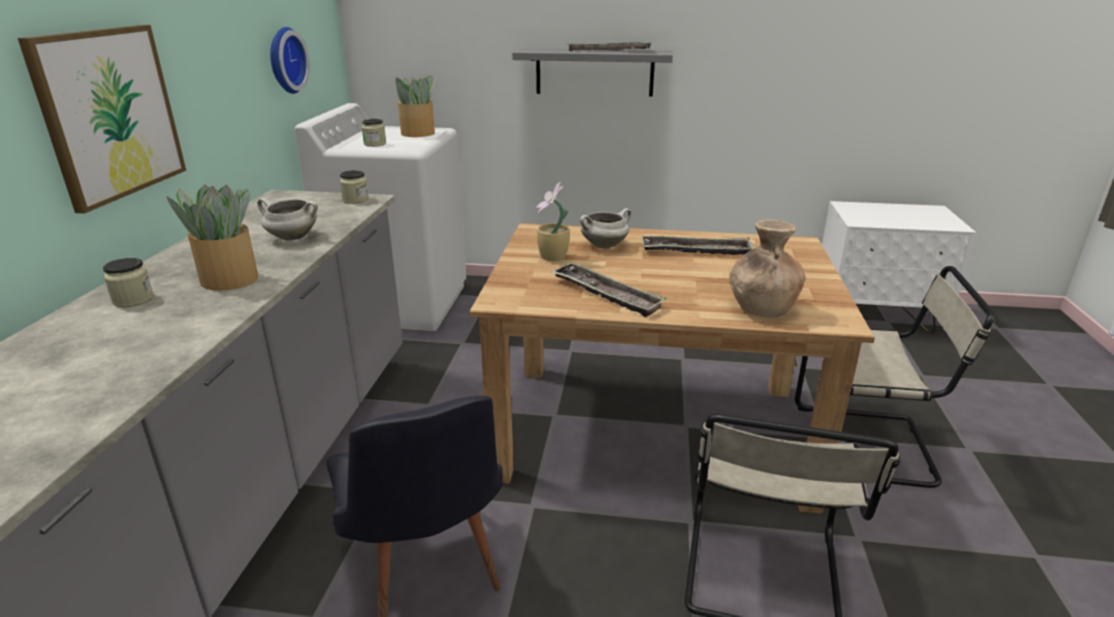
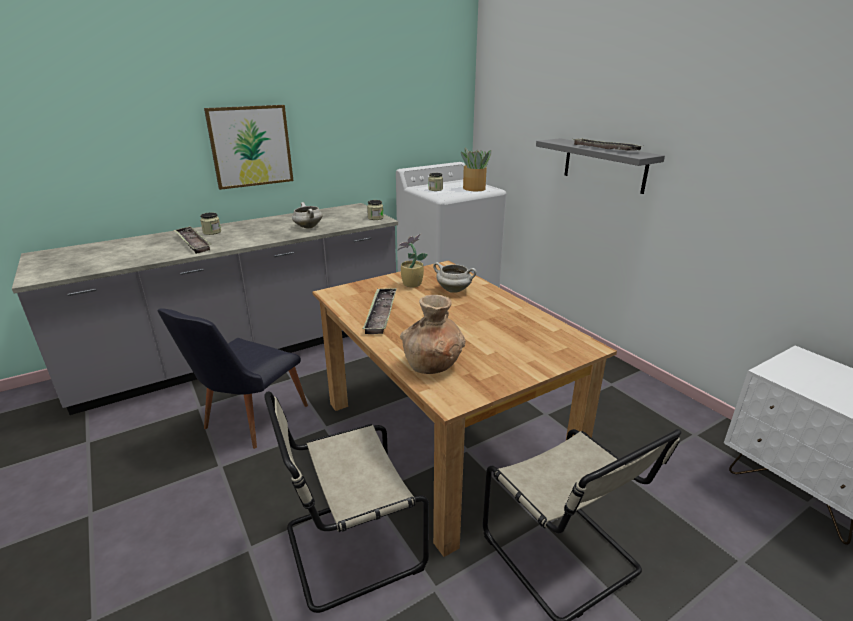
camera: 50 degrees right, 0 degrees up
(228, 279) = (248, 236): potted plant -> none
(284, 60) = (401, 129): wall clock -> none
(696, 251) = (496, 317): tray -> tray (193, 243)

